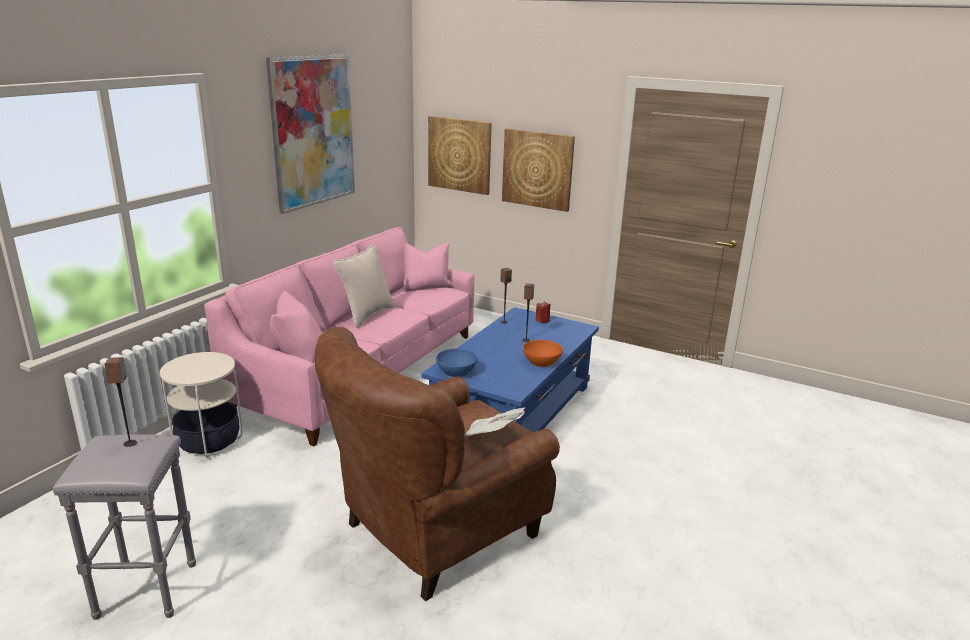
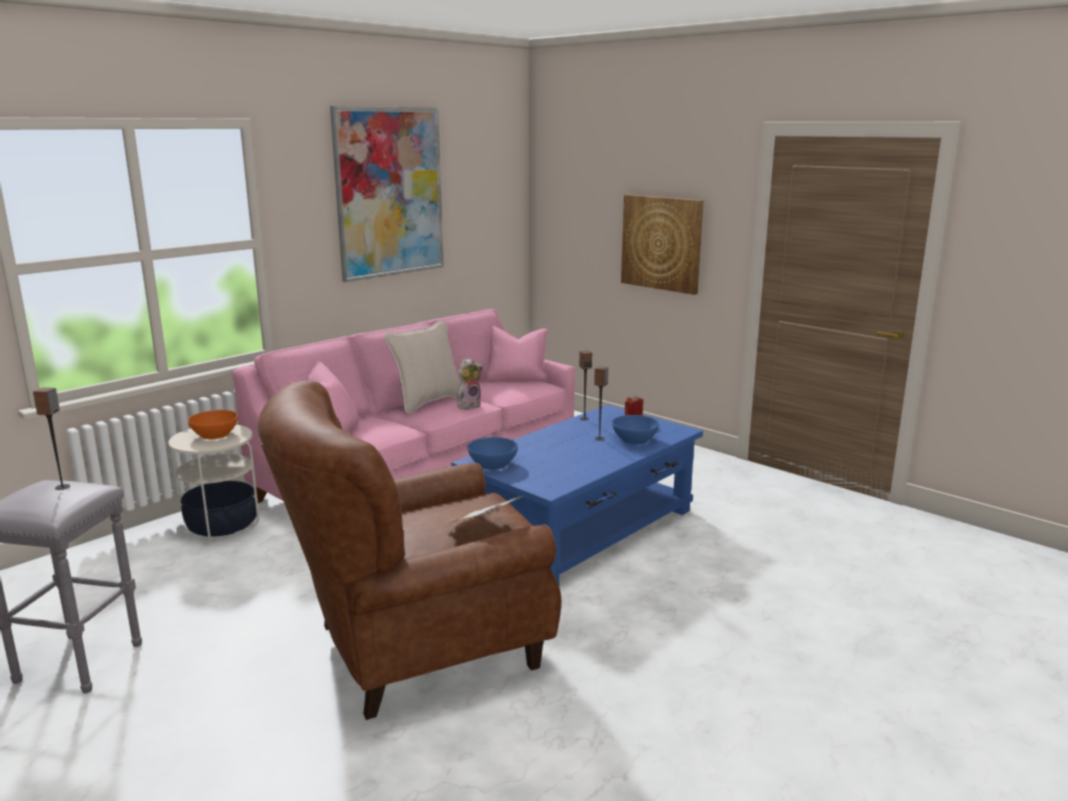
camera: 15 degrees right, 5 degrees down
(403, 316) = (469, 405): none -> plush toy
(459, 155) = (576, 228): picture -> none
(541, 362) = (604, 462): orange bowl -> orange bowl (215, 435)
(553, 339) = (635, 439): none -> blue bowl

